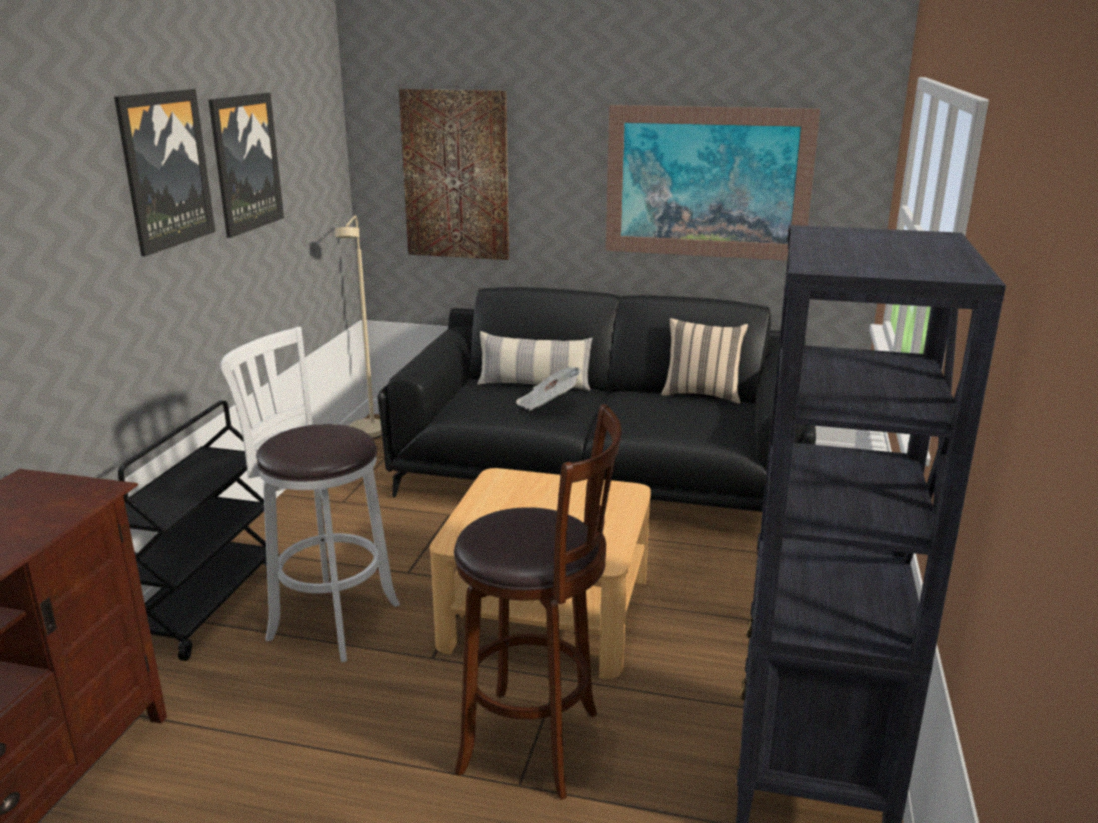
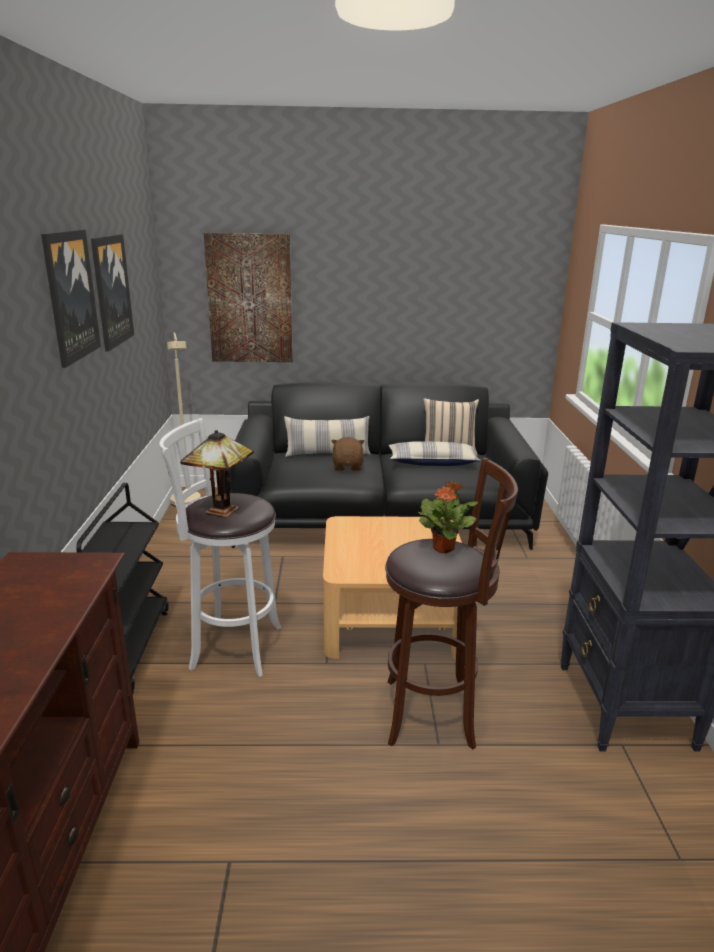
camera: 15 degrees left, 0 degrees up
(302, 446) = (222, 512): none -> table lamp
(540, 522) = (444, 548): none -> potted plant
(548, 404) = (348, 467): newspaper -> brown plush toy
(667, 408) = (432, 462): none -> pillow
(707, 183) = (439, 301): picture -> none

